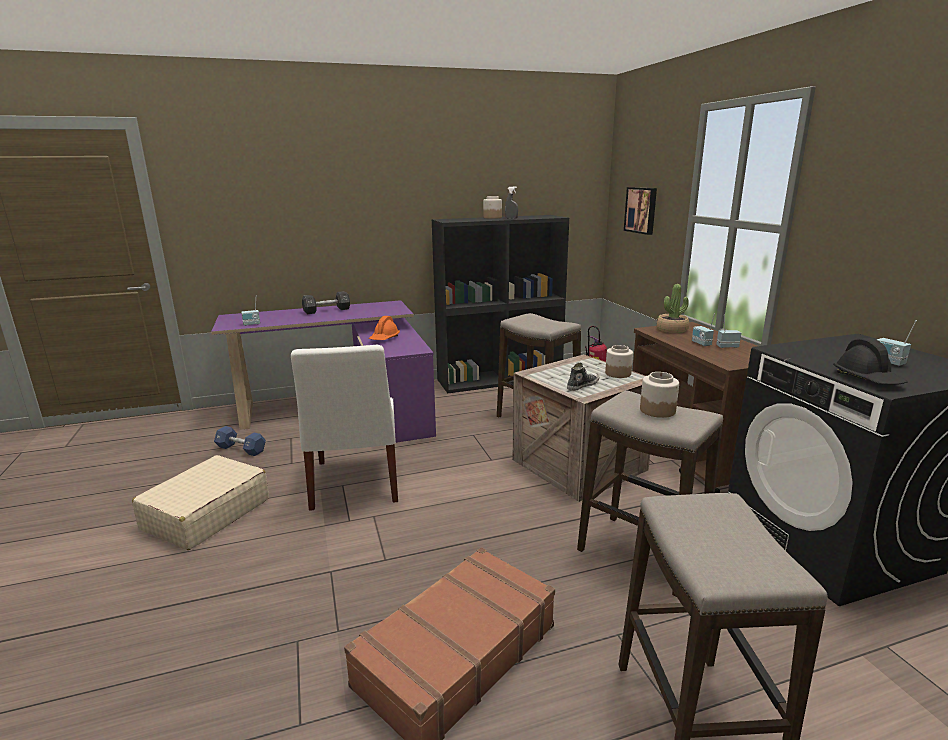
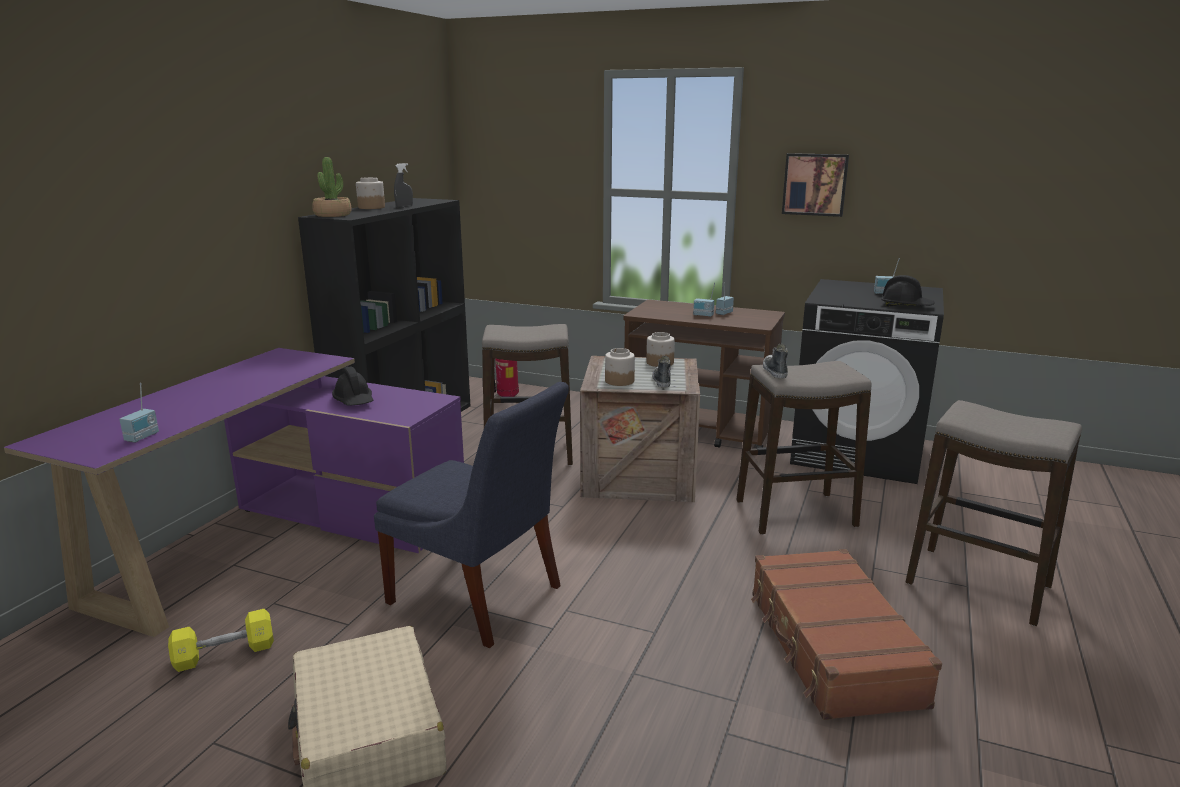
camera: 50 degrees left, 0 degrees up
(241, 449) = (225, 653): blue dumbbell -> yellow dumbbell
(327, 310) = (209, 386): black dumbbell -> none
(354, 484) = (480, 598): white chair -> blue chair
(384, 338) = (354, 401): orange hard hat -> black hard hat
(622, 400) = (774, 371): none -> shoe
(641, 210) = (523, 185): picture -> picture (815, 184)
(657, 410) = (807, 371): jar -> jar (619, 381)
(672, 330) = (654, 309): potted plant -> potted plant (333, 215)

